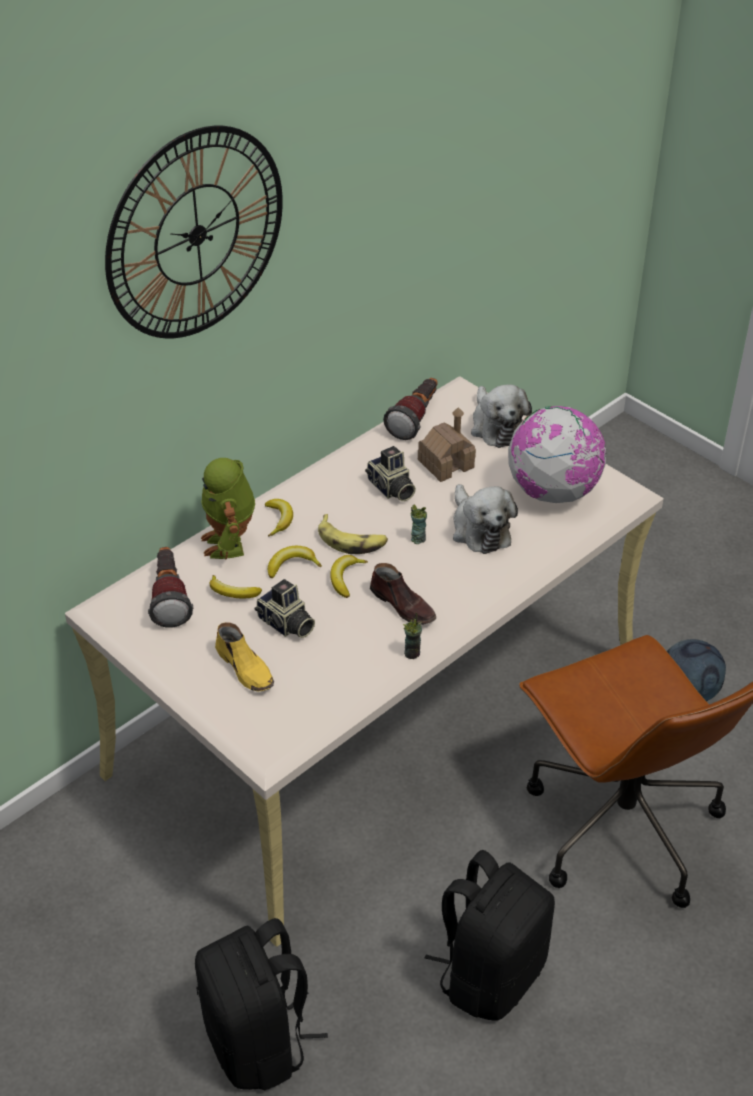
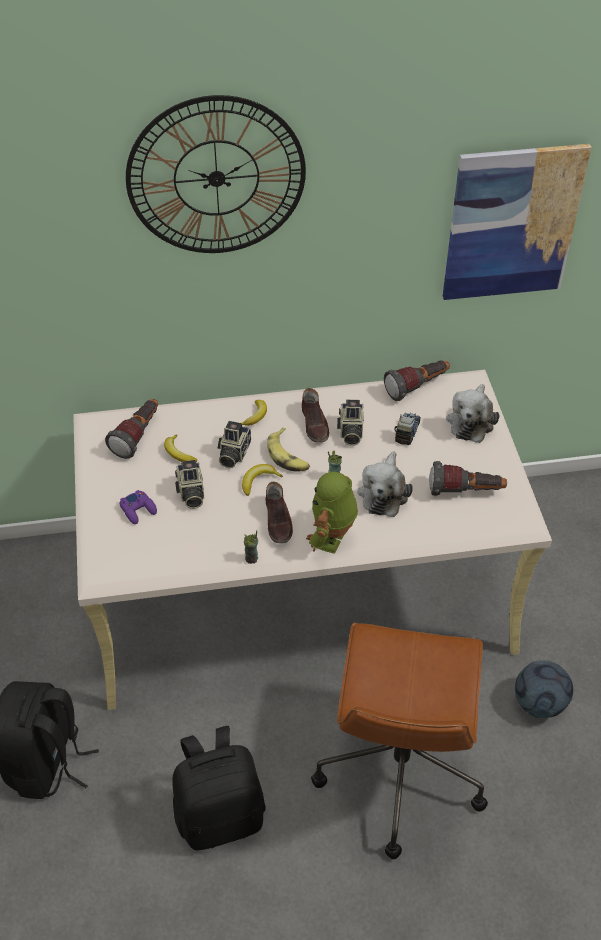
camera: 35 degrees right, 5 degrees up
(230, 543) = (209, 418): toy robot -> toy robot (332, 538)
(246, 668) = (138, 510): yellow shoe -> purple game controller
(292, 565) = (233, 453): banana -> camera
(349, 498) = (315, 424): none -> brown shoe
(446, 463) = (406, 431): toy house -> toy truck
(465, 194) = (512, 223): none -> picture
(553, 492) = (465, 492): globe -> flashlight

